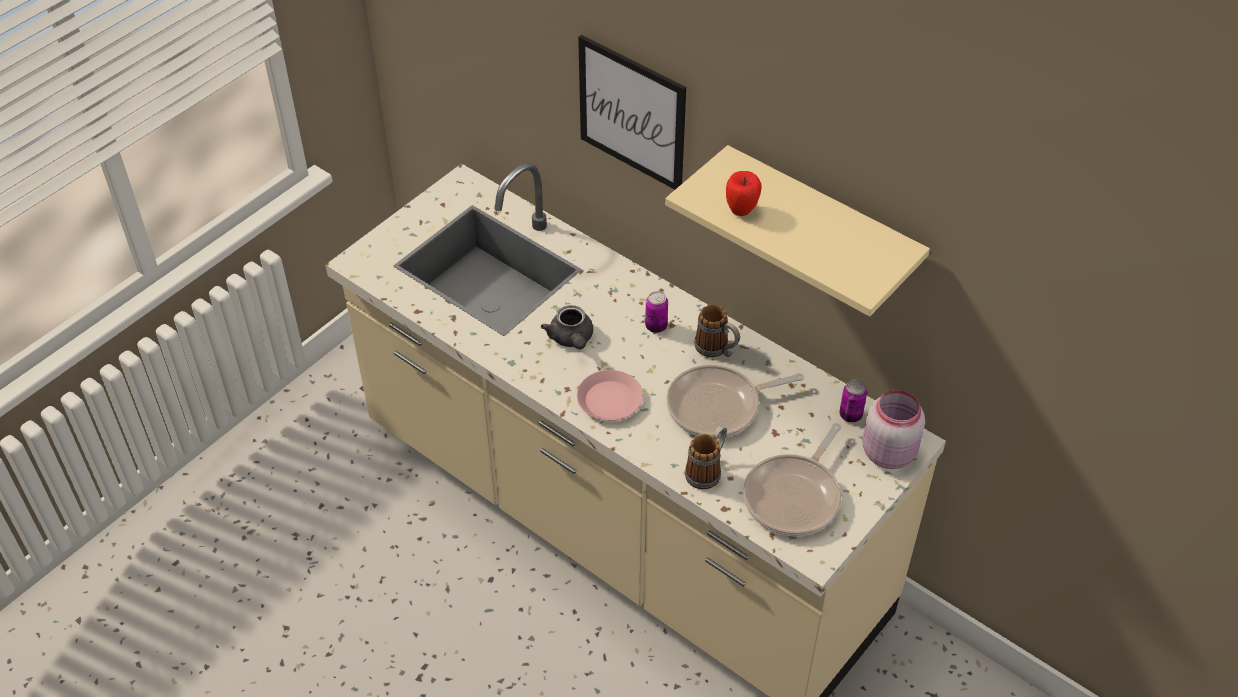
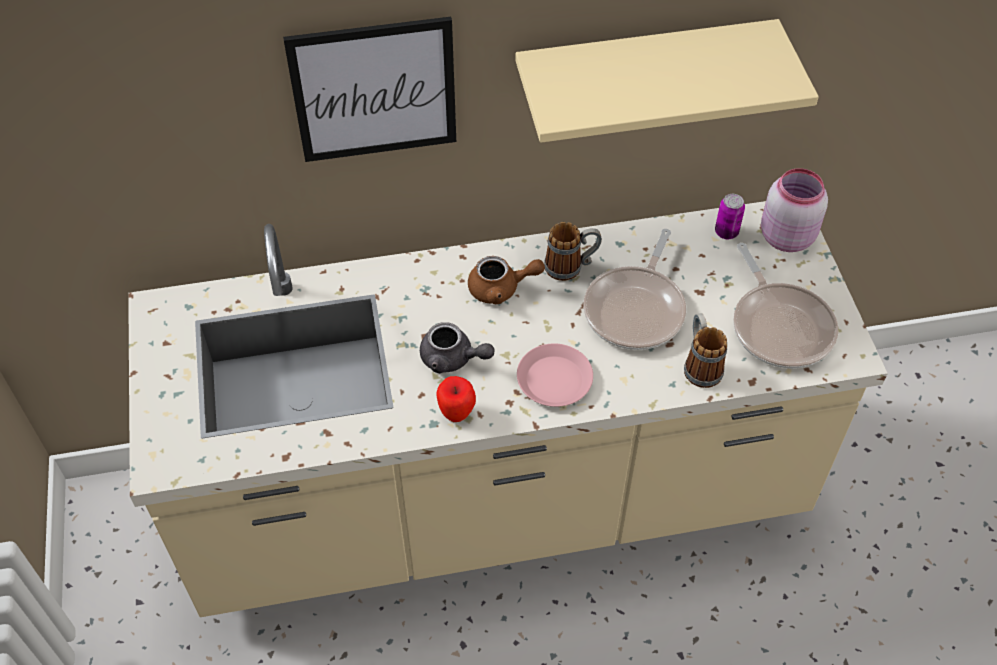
camera: 50 degrees left, 5 degrees up
(656, 326) = (501, 289): can -> brown teapot
(741, 210) = (614, 96): apple -> apple (456, 413)

